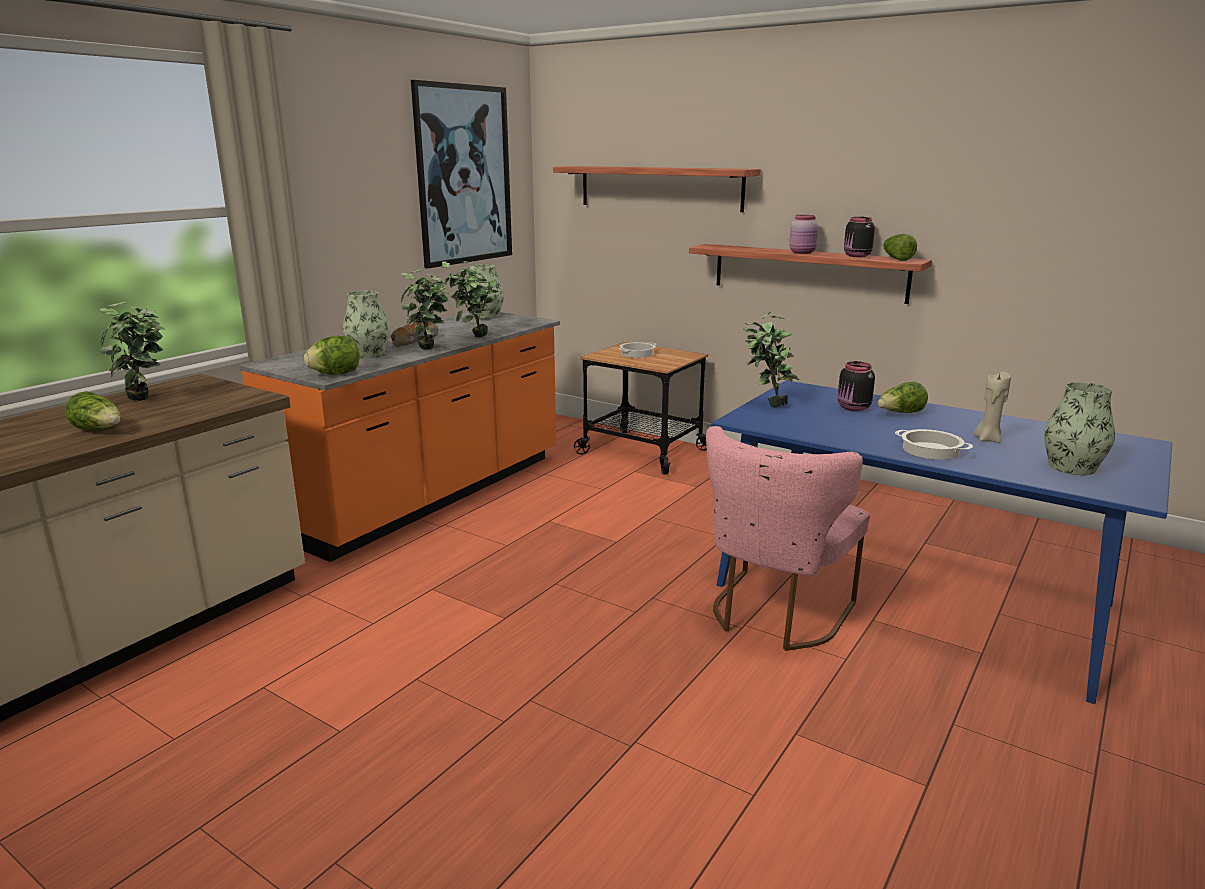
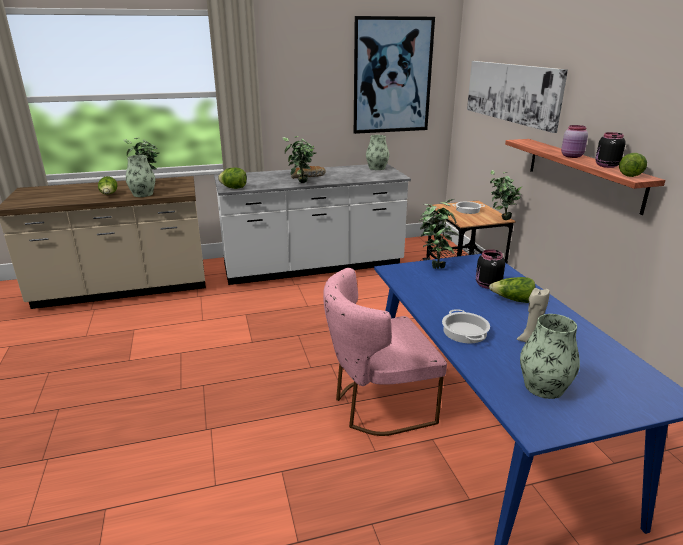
camera: 40 degrees right, 5 degrees up
(368, 354) = (271, 180): vase -> vase (143, 194)
(430, 495) = (313, 266): orange counter -> white counter
(473, 337) = (338, 180): potted plant -> potted plant (500, 219)
(659, 188) = (511, 92): shelf -> picture

